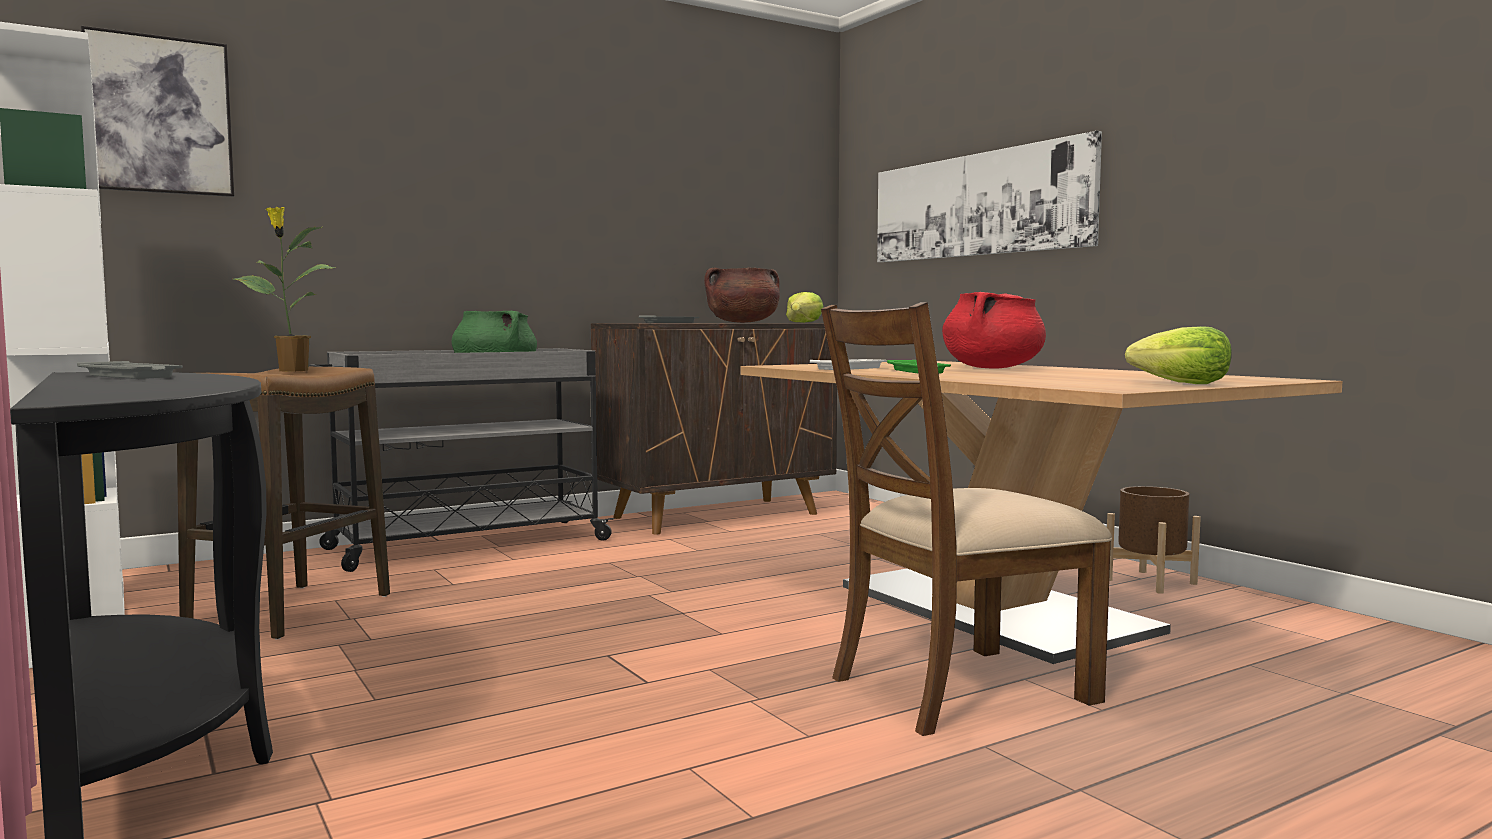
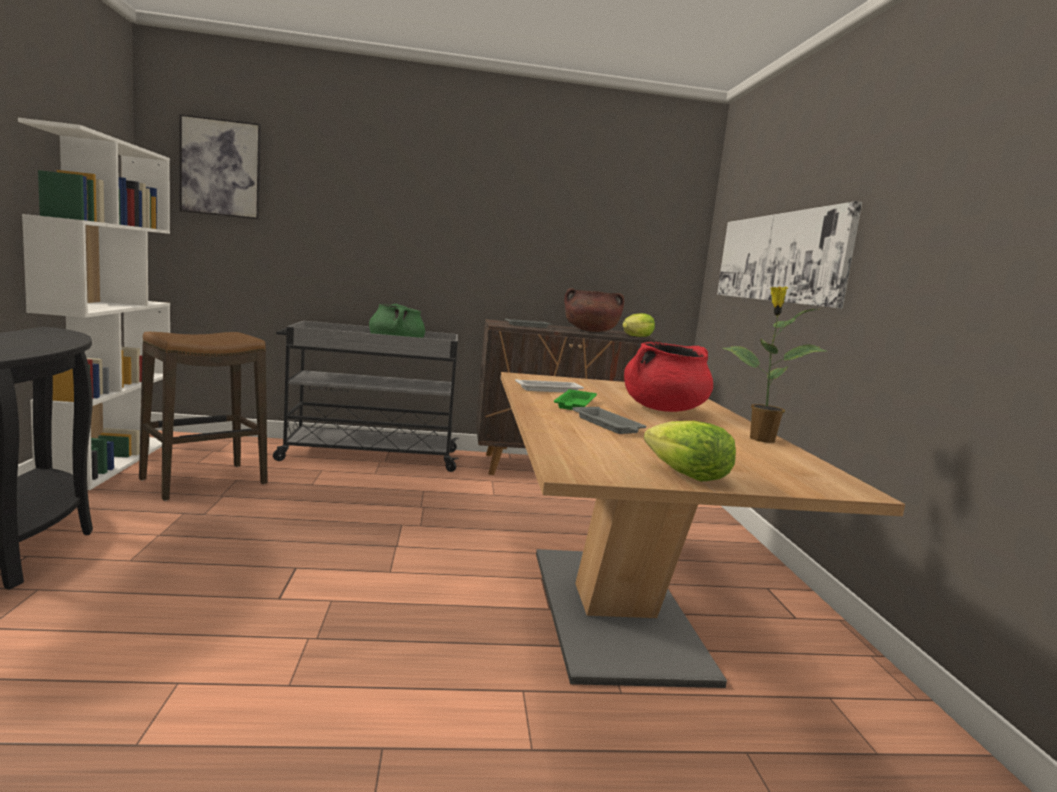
camera: 25 degrees right, 5 degrees up
(131, 376) = (31, 338): grey tray -> grey tray (608, 425)
(291, 370) = (213, 336): potted plant -> potted plant (760, 439)
(958, 688) = (458, 681): brown chair -> none
(1150, 581) = (798, 624): brown planter -> none

